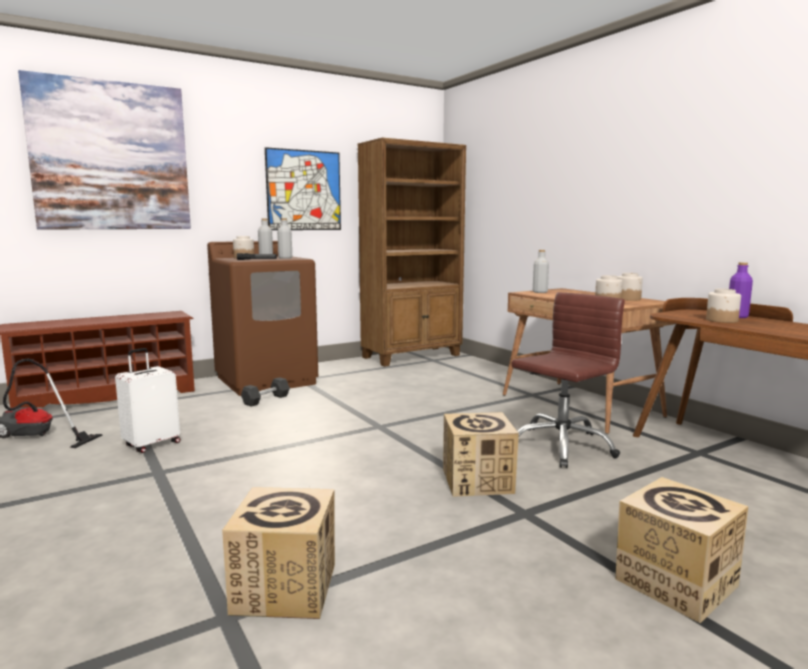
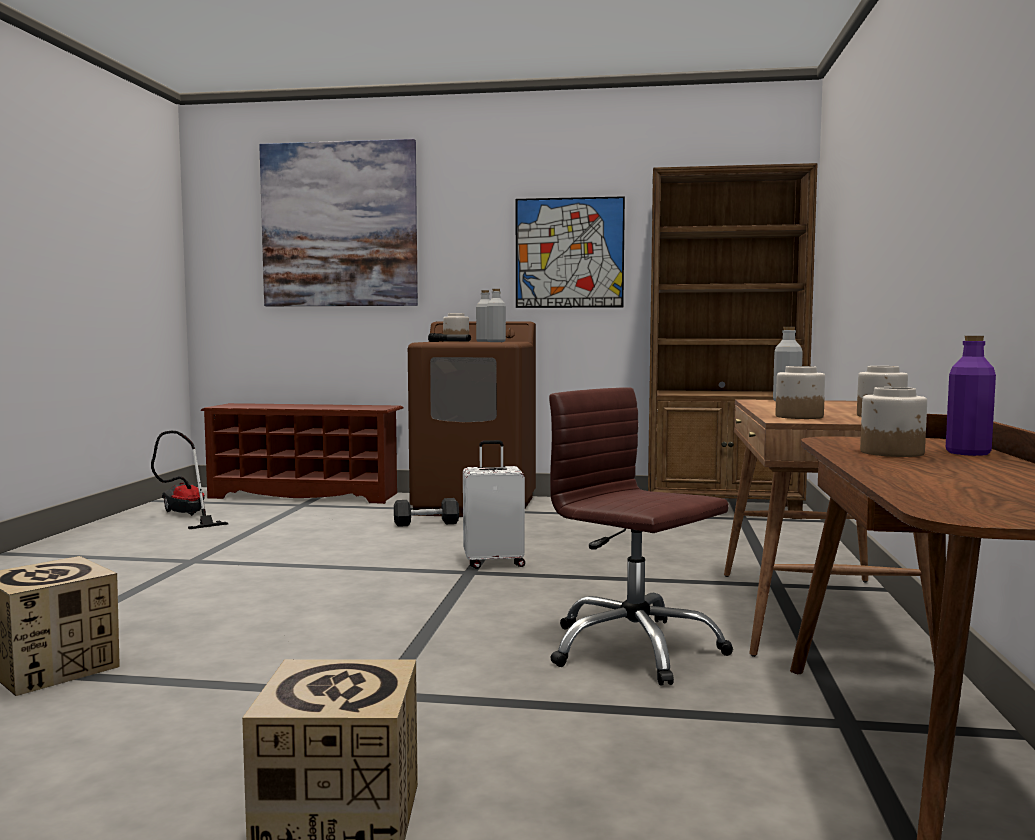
camera: 40 degrees right, 5 degrees down
(151, 444) = (241, 539): white suitcase -> white suitcase (494, 563)
(478, 481) = (422, 650): cardboard box -> none
(561, 446) = (633, 649): brown office chair -> brown office chair turned 135 degrees counterclockwise

